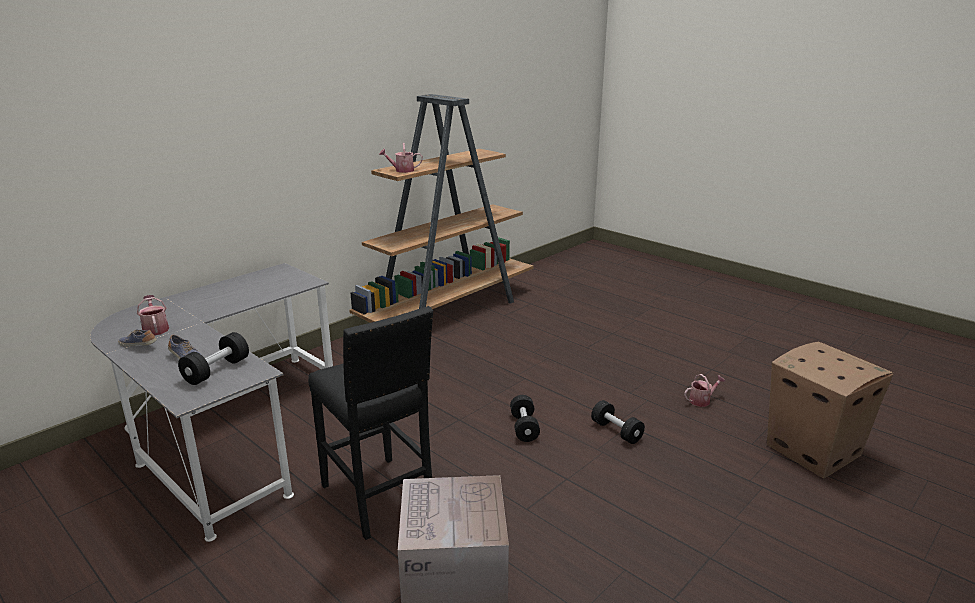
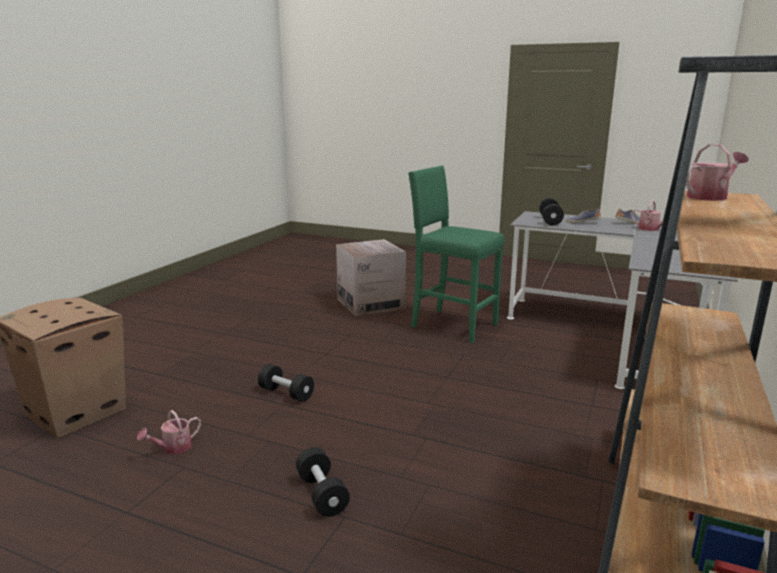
camera: 160 degrees right, 5 degrees down
(378, 498) = (452, 325): black stool -> green stool
(524, 427) = (380, 381): black dumbbell -> black dumbbell (322, 494)

